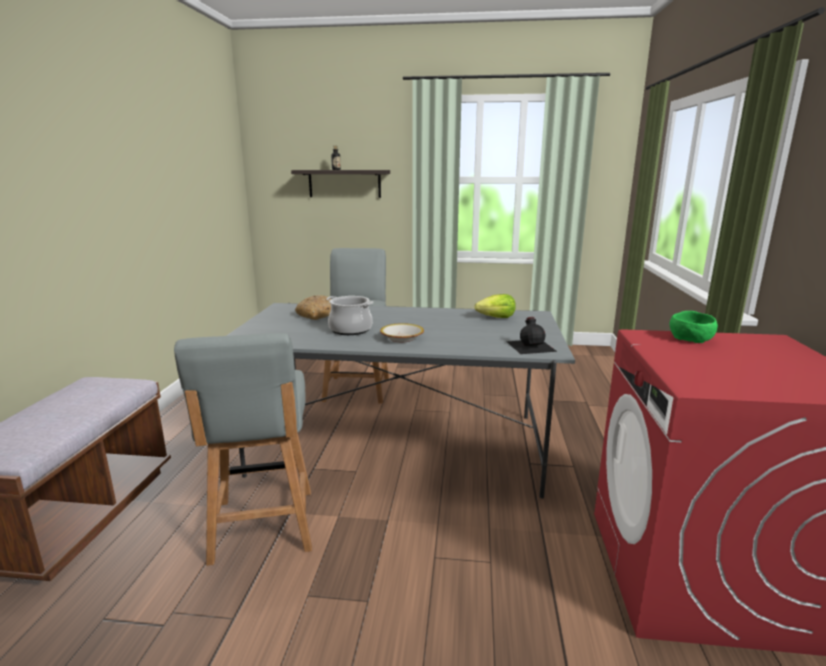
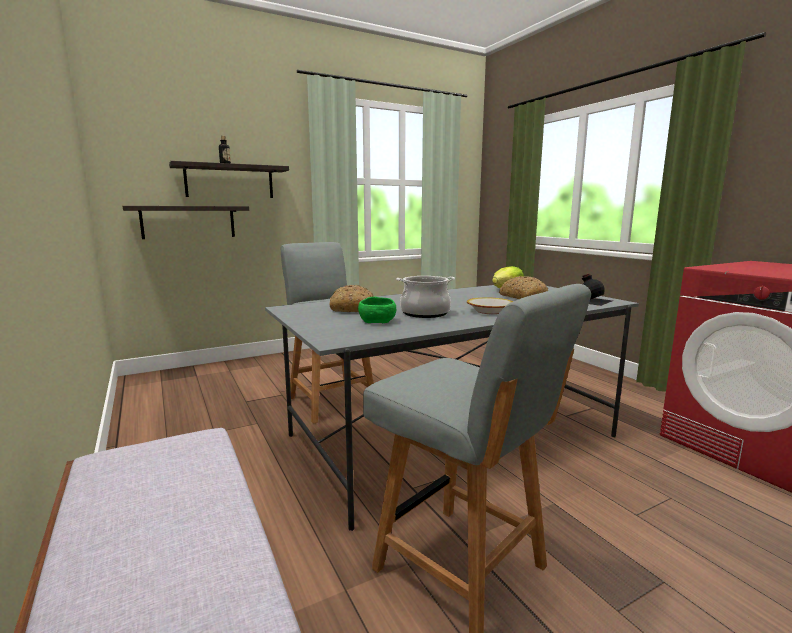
camera: 35 degrees left, 5 degrees down
(311, 218) = (188, 222): none -> shelf
(481, 329) = (522, 297): none -> bread
(691, 339) = (734, 266): green bowl -> green bowl (378, 321)

